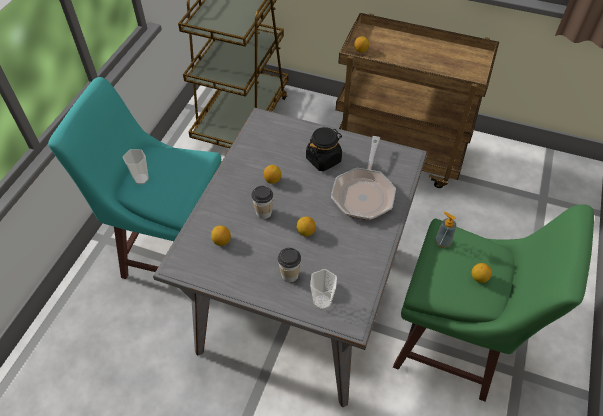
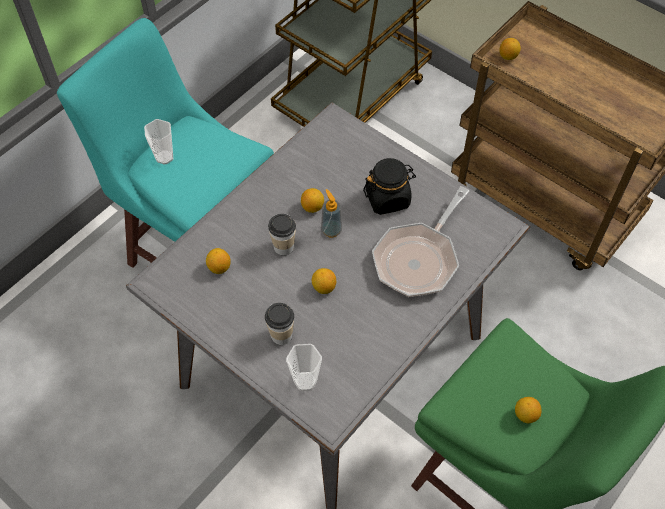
camera: 20 degrees right, 5 degrees up
(442, 242) = (500, 353): soap dispenser -> soap dispenser (331, 230)

